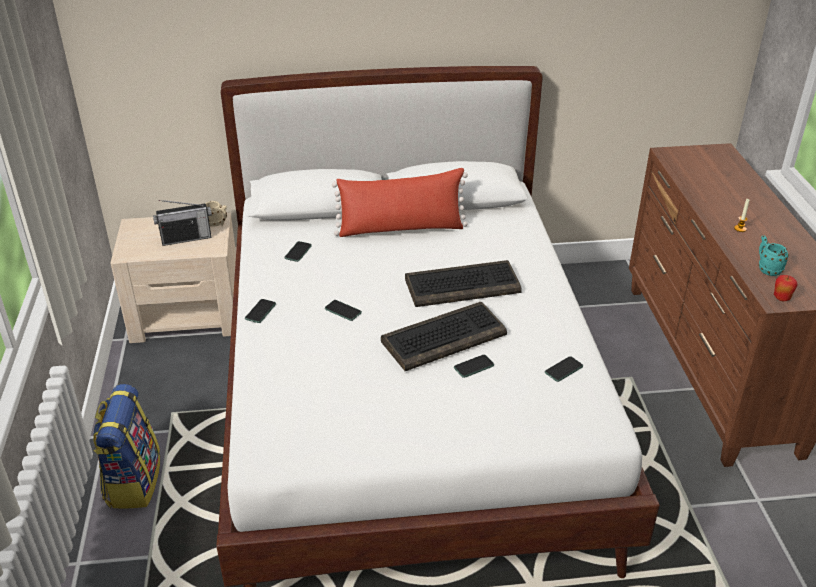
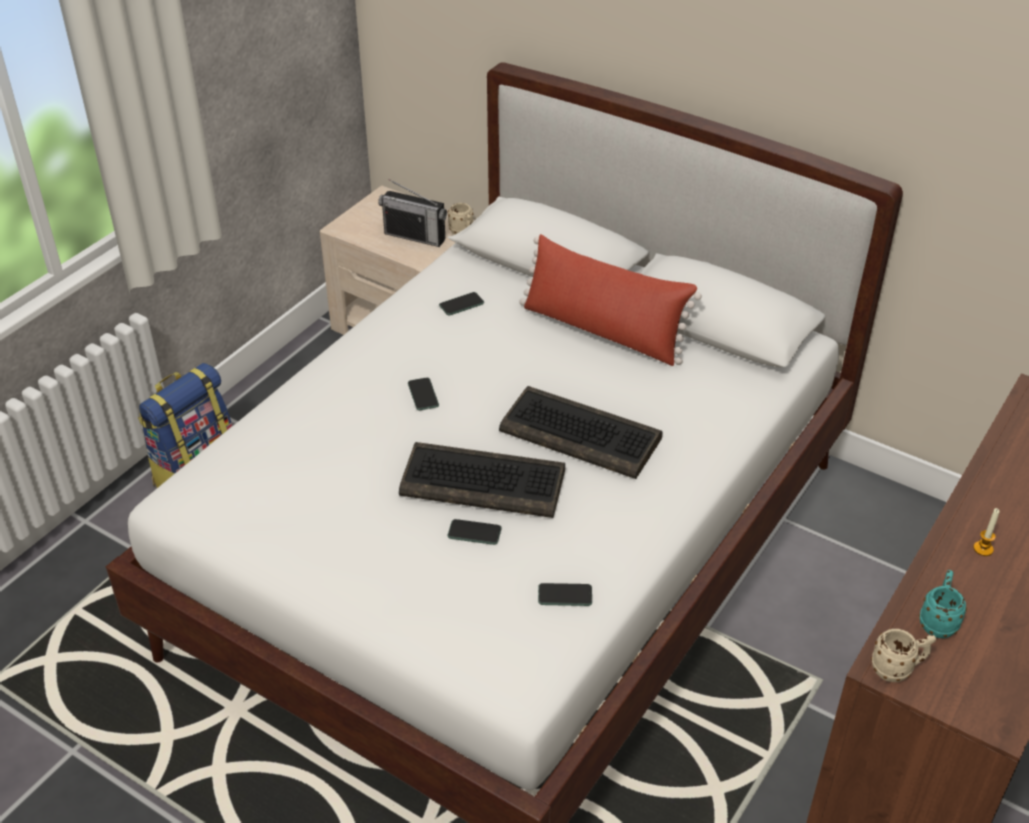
camera: 40 degrees right, 5 degrees up
(260, 311) = (348, 352): phone -> none
(781, 298) = (897, 669): apple -> beige mug

